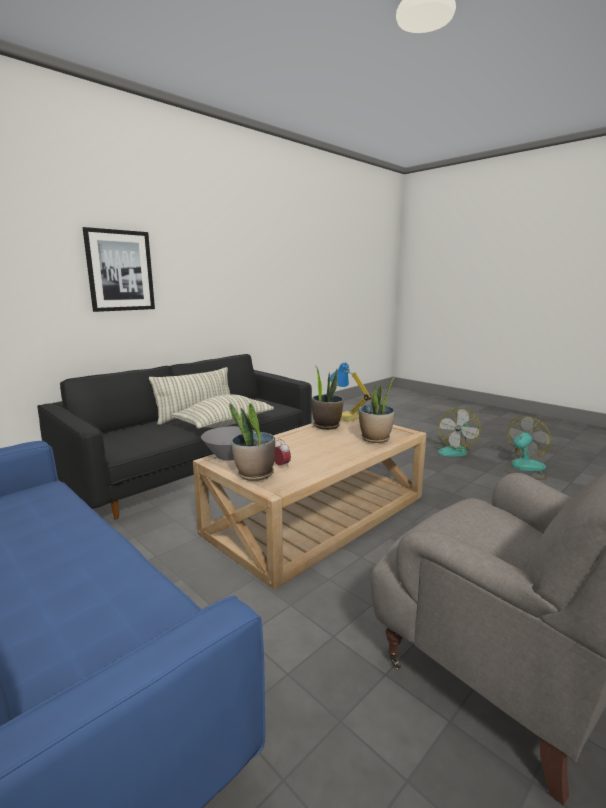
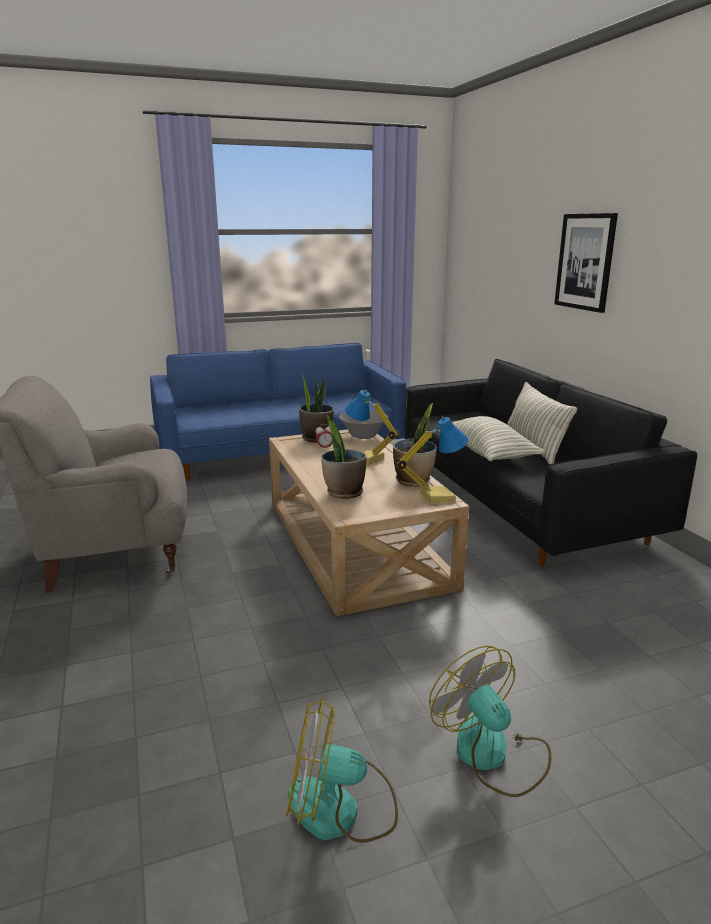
camera: 115 degrees right, 5 degrees up
(296, 445) = (367, 460): none -> table lamp
(523, 468) = (340, 809): fan -> fan turned 105 degrees clockwise

